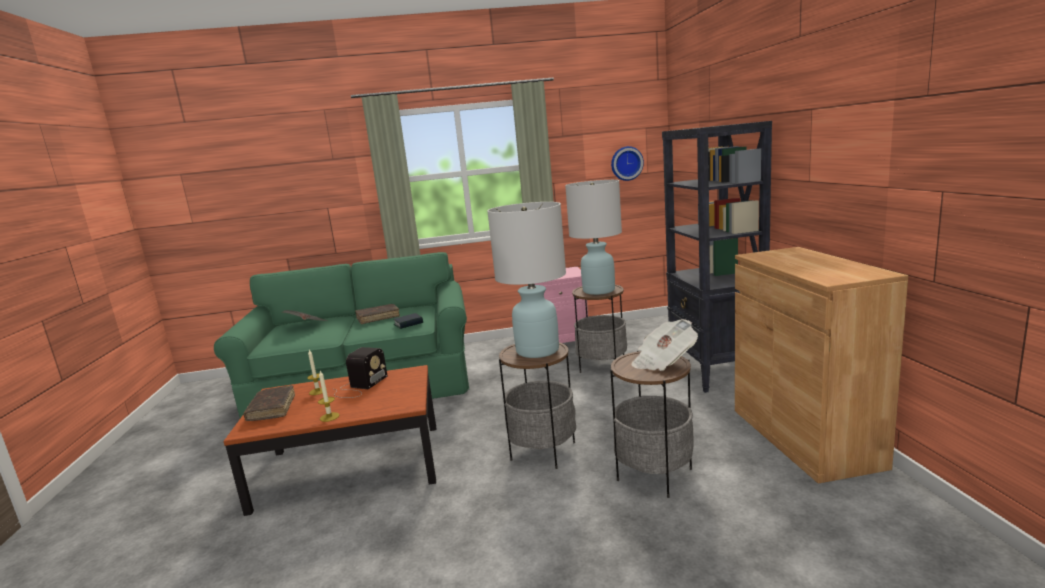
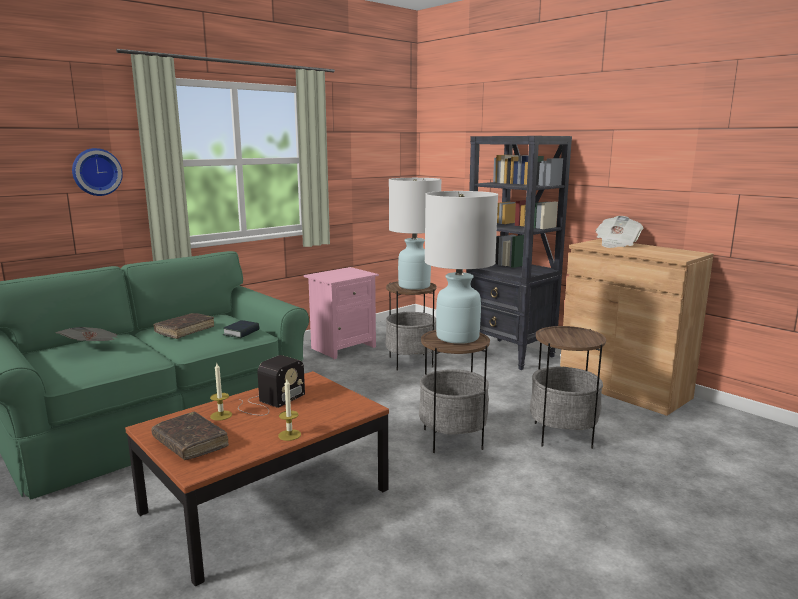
camera: 35 degrees left, 0 degrees up
(359, 386) = (269, 402): radio -> radio turned 45 degrees clockwise
(626, 163) = (385, 165): wall clock -> wall clock (96, 172)
(663, 361) = (575, 333): newspaper -> newspaper (616, 244)

